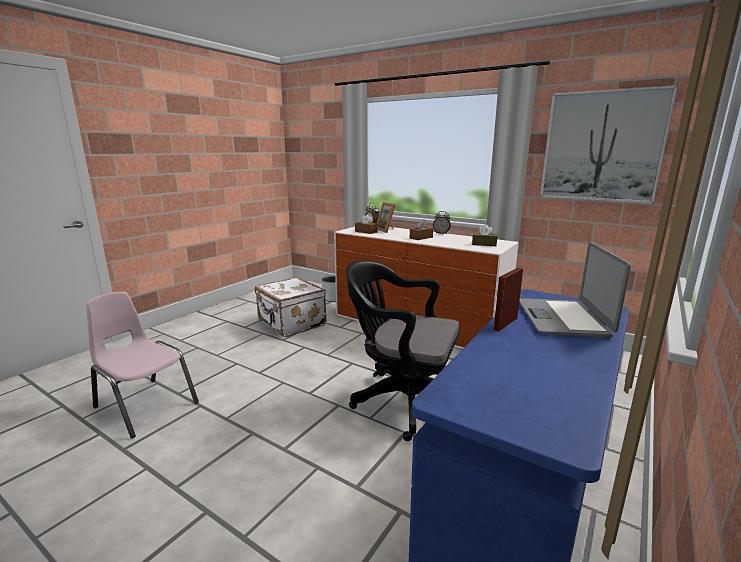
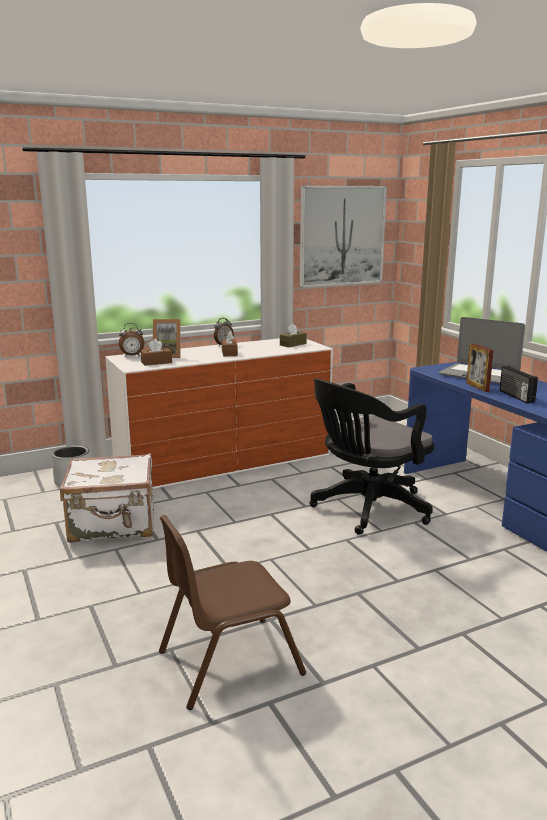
camera: 60 degrees left, 0 degrees up
(145, 405) = (229, 662): pink chair -> brown chair
(503, 347) = (515, 396): none -> radio

